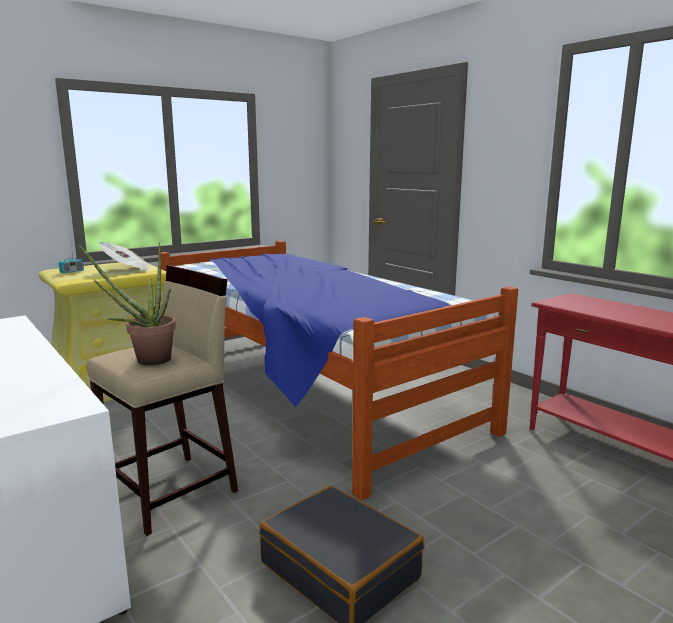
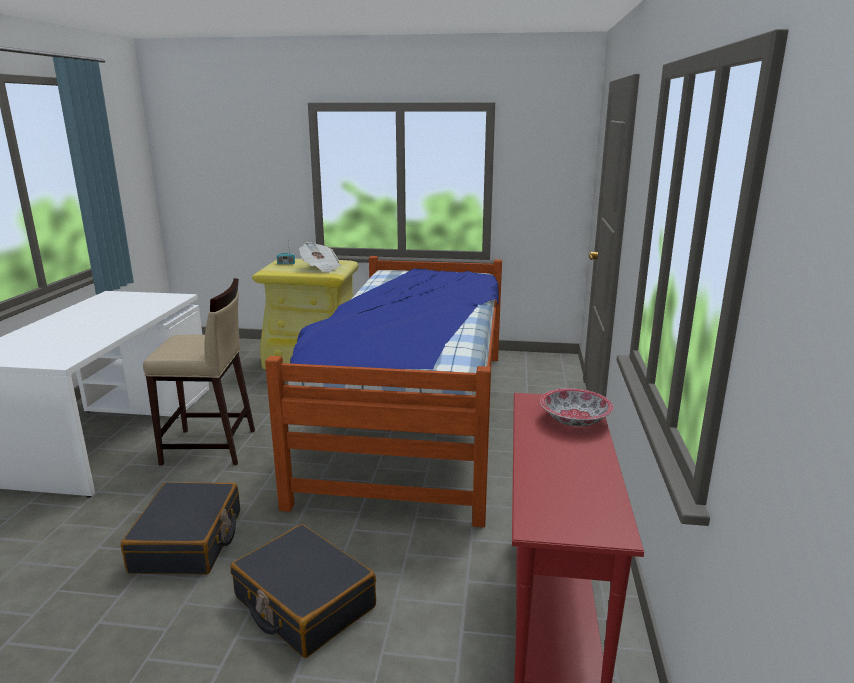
camera: 45 degrees right, 5 degrees up
(146, 361) = (177, 346): potted plant -> none
(522, 542) = (304, 603): none -> black suitcase
(601, 304) = (574, 420): none -> bowl

